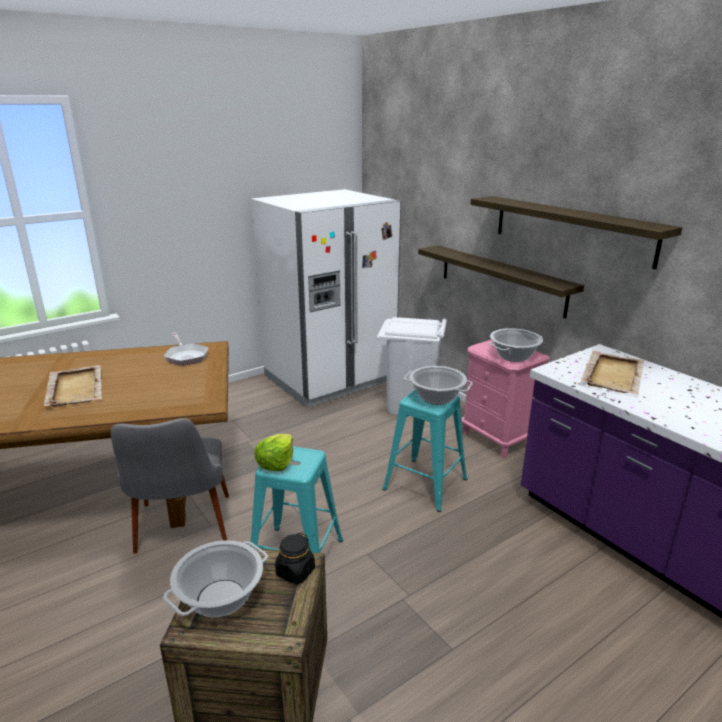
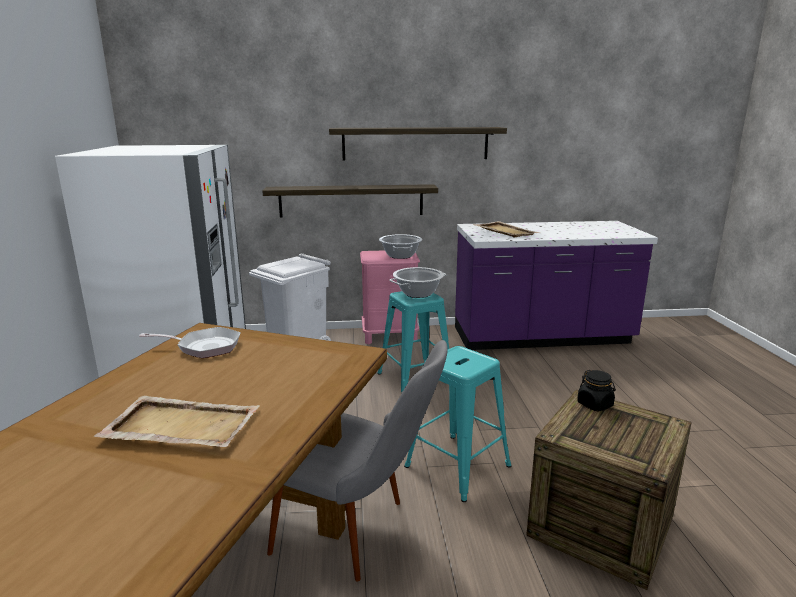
camera: 60 degrees left, 5 degrees down
(220, 598) = (616, 443): cooking pot -> none
(276, 463) = (459, 366): lettuce -> none

